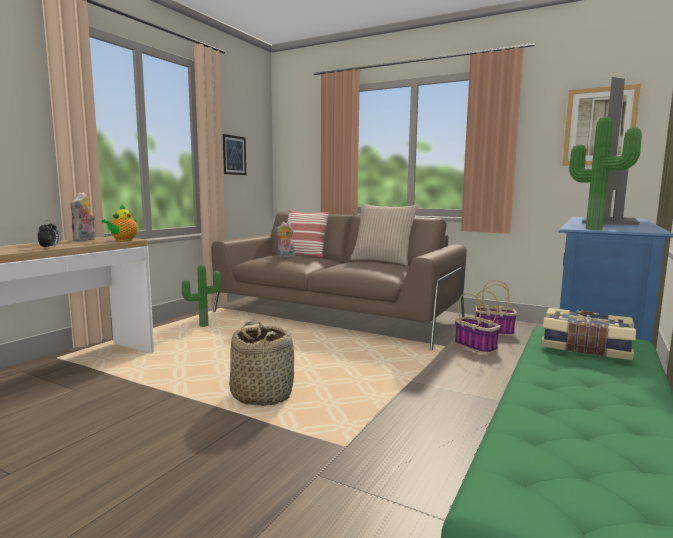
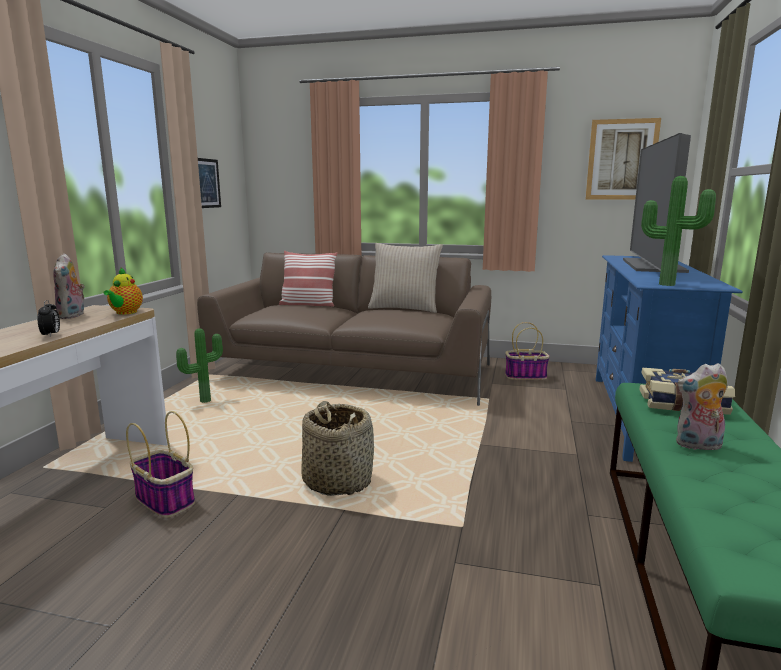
camera: 15 degrees left, 5 degrees up
(285, 256) = (291, 309): plush toy -> plush toy (698, 445)
(476, 346) = (519, 396): basket -> basket (166, 500)

